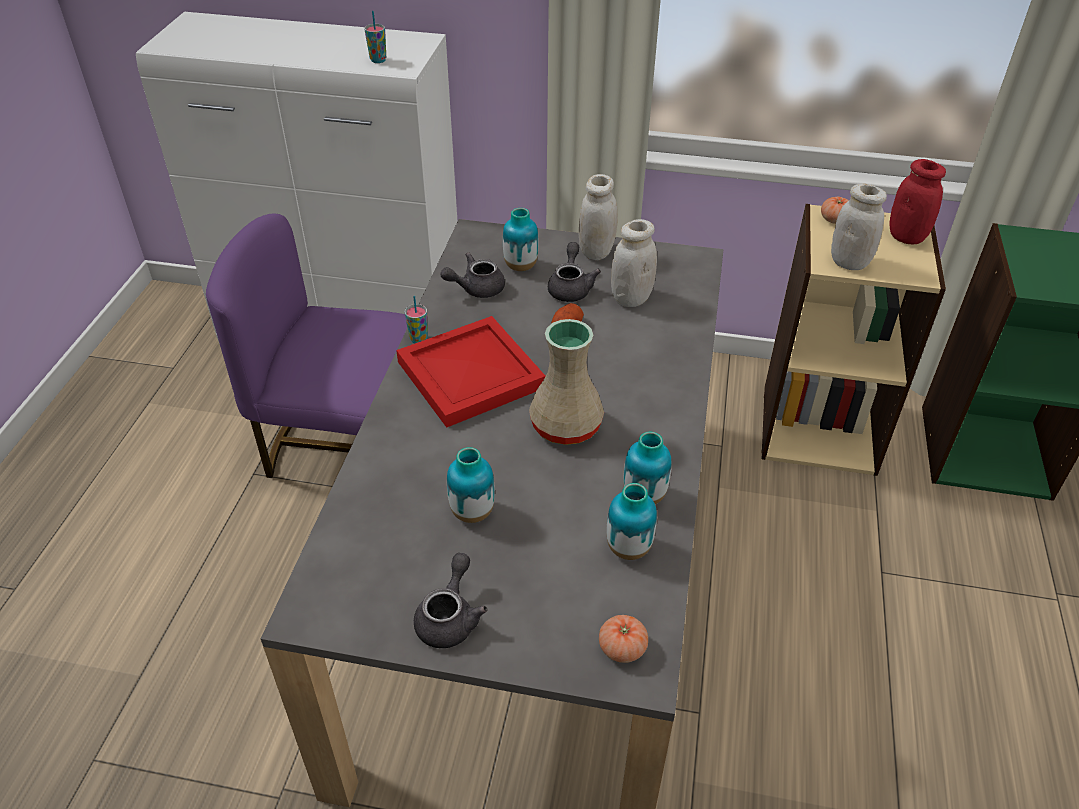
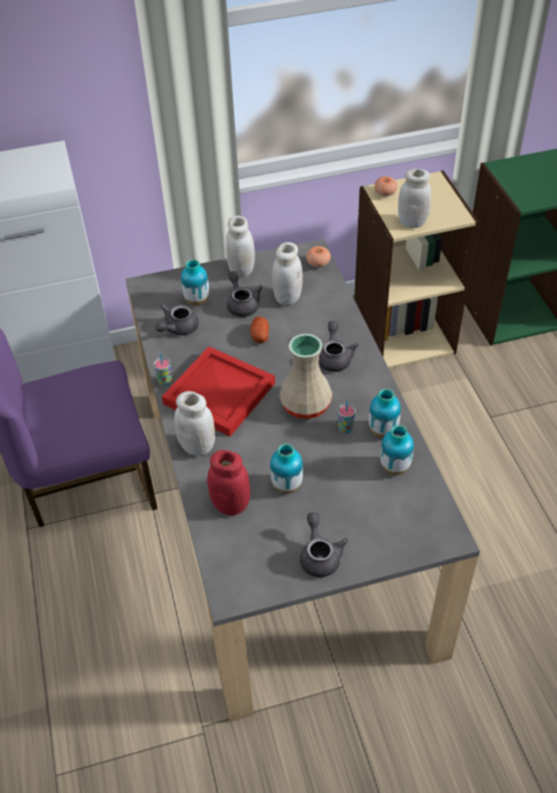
camera: 25 degrees left, 5 degrees up
(378, 60) = (32, 180): cup -> cup (345, 429)
(400, 423) = (197, 446): none -> white jar
(622, 648) = (429, 527): tomato -> tomato (318, 263)
(642, 385) = (335, 357): none -> grey teapot
(906, 237) = (436, 191): red jar -> red jar (231, 505)

